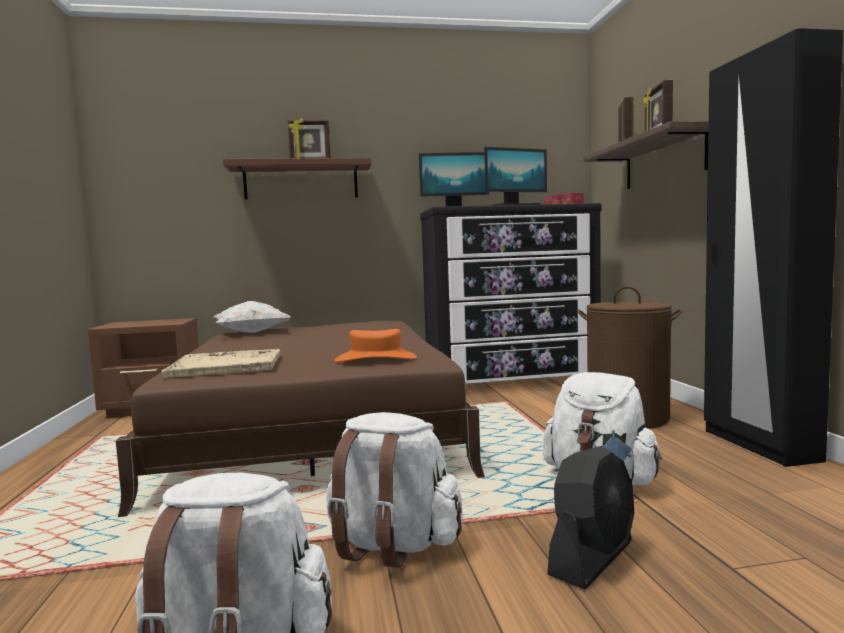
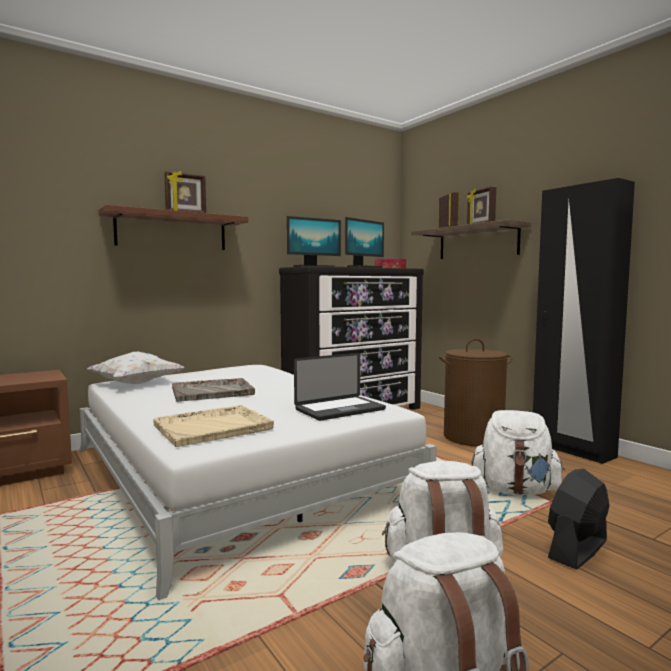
camera: 25 degrees left, 0 degrees up
(294, 339) = (213, 391): none -> grey tray
(315, 426) = (235, 473): brown bed -> white bed
(376, 359) = (340, 410): orange hat -> laptop
(592, 558) = (577, 549): black fan -> black fan turned 150 degrees counterclockwise

